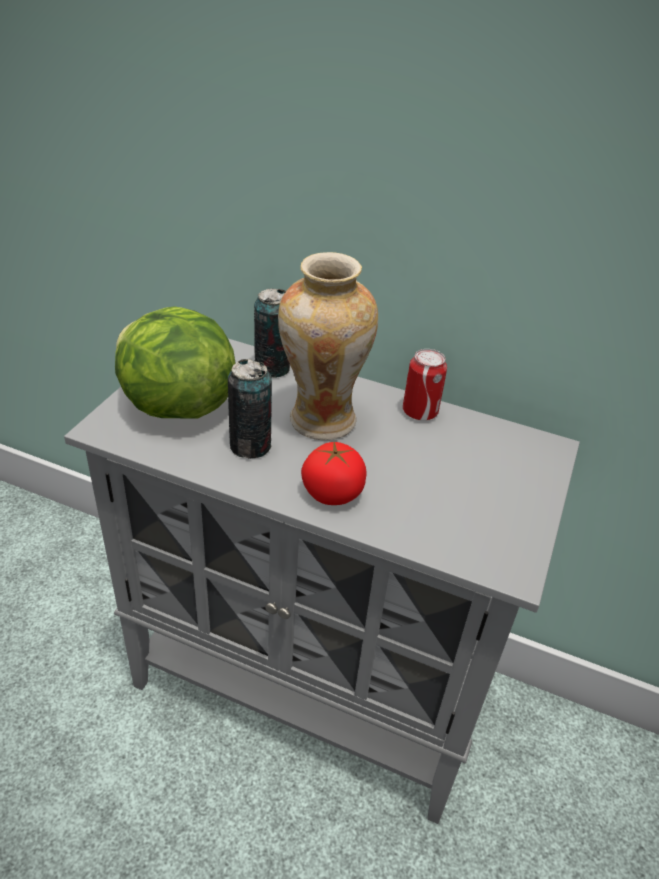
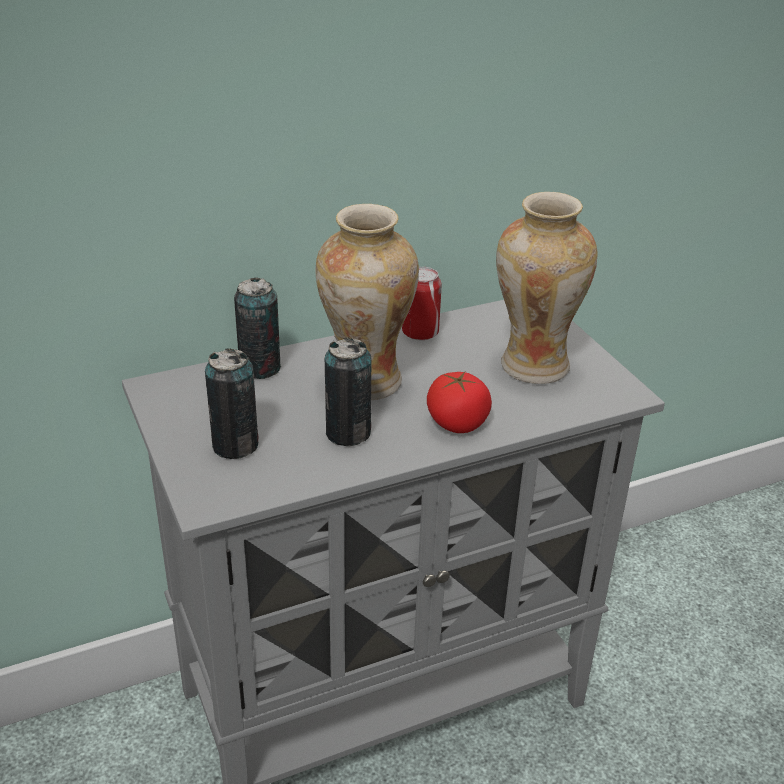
camera: 45 degrees left, 5 degrees down
(175, 406) = (235, 445): lettuce -> can
(467, 492) = (532, 366): none -> vase

